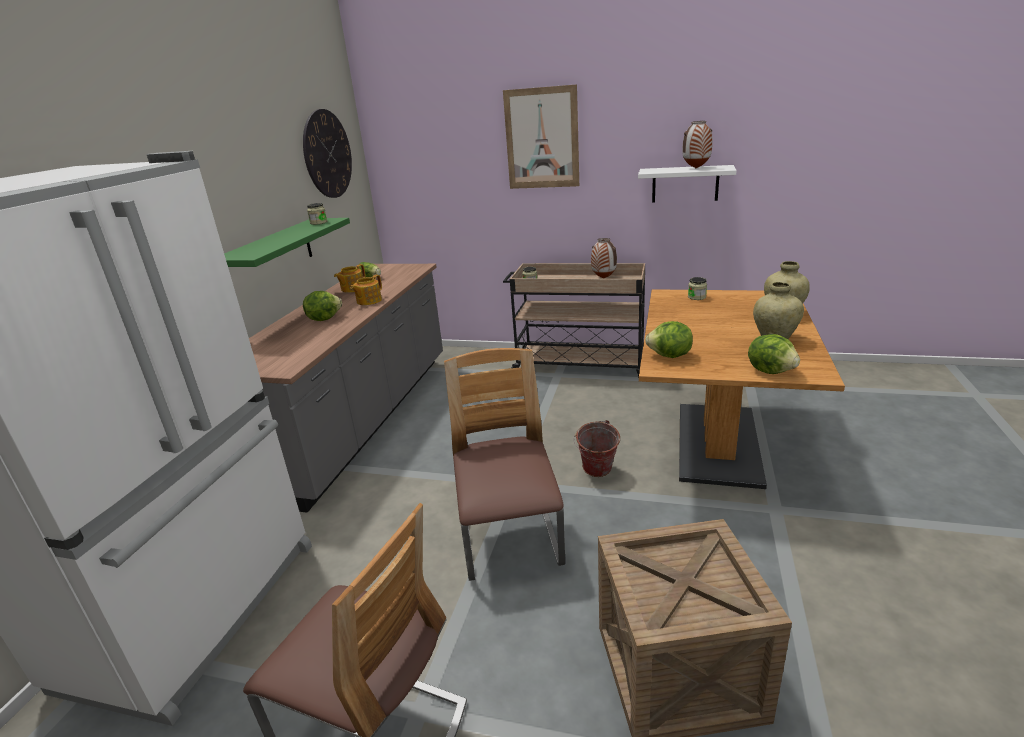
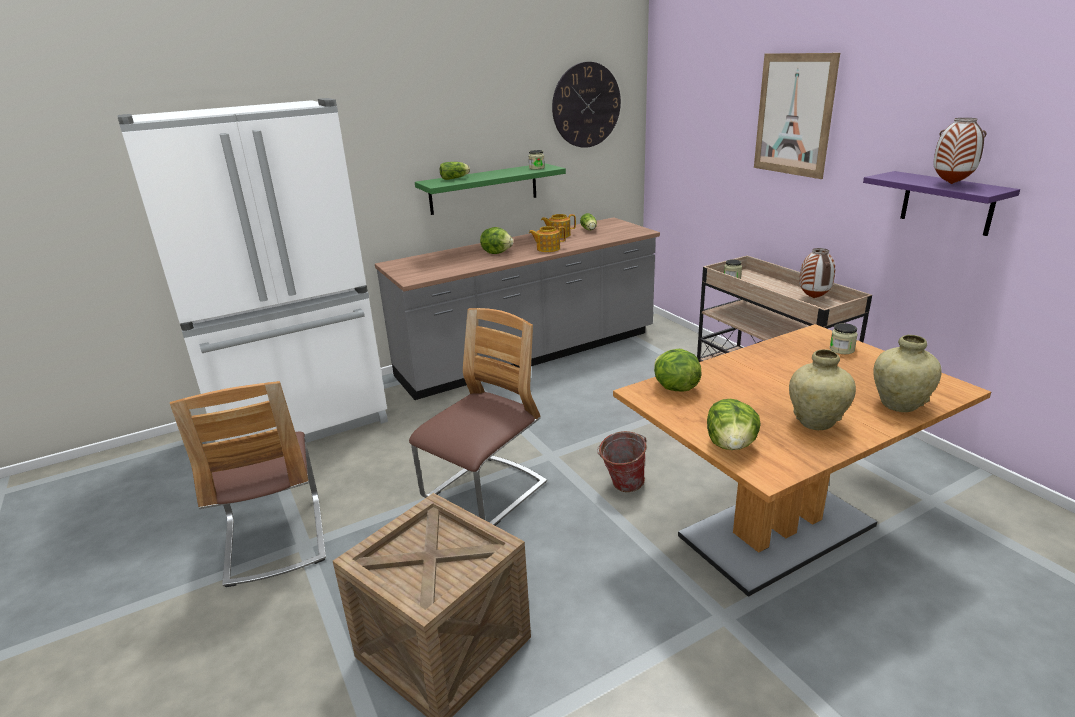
camera: 45 degrees right, 0 degrees up
(254, 247) = (455, 178): none -> lettuce
(685, 184) = (947, 203): white shelf -> purple shelf

